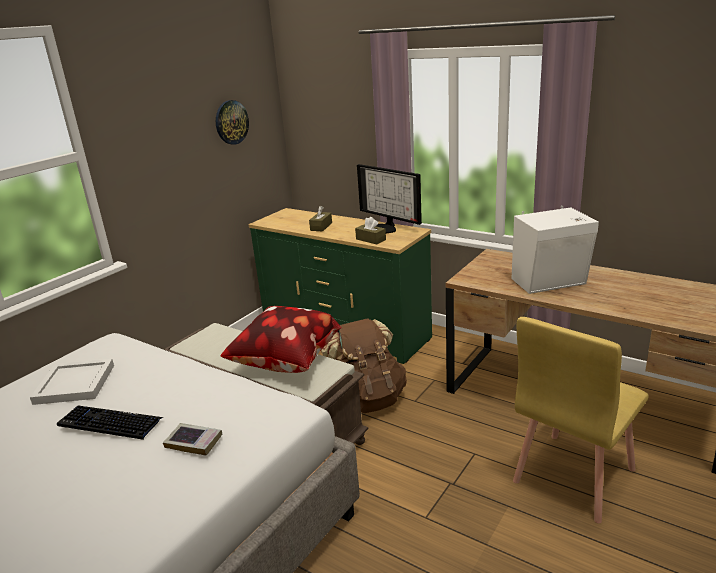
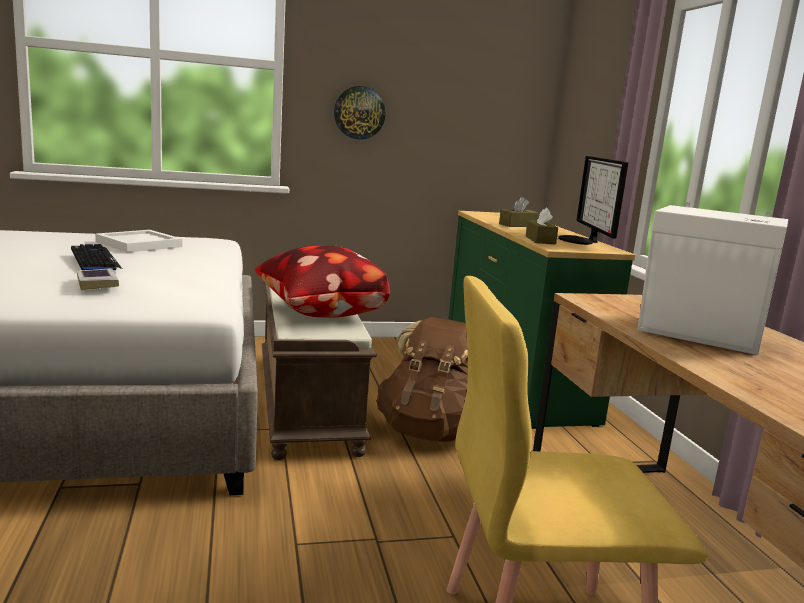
camera: 40 degrees right, 10 degrees down
(231, 122) = (476, 89): wall clock -> wall clock (359, 113)

